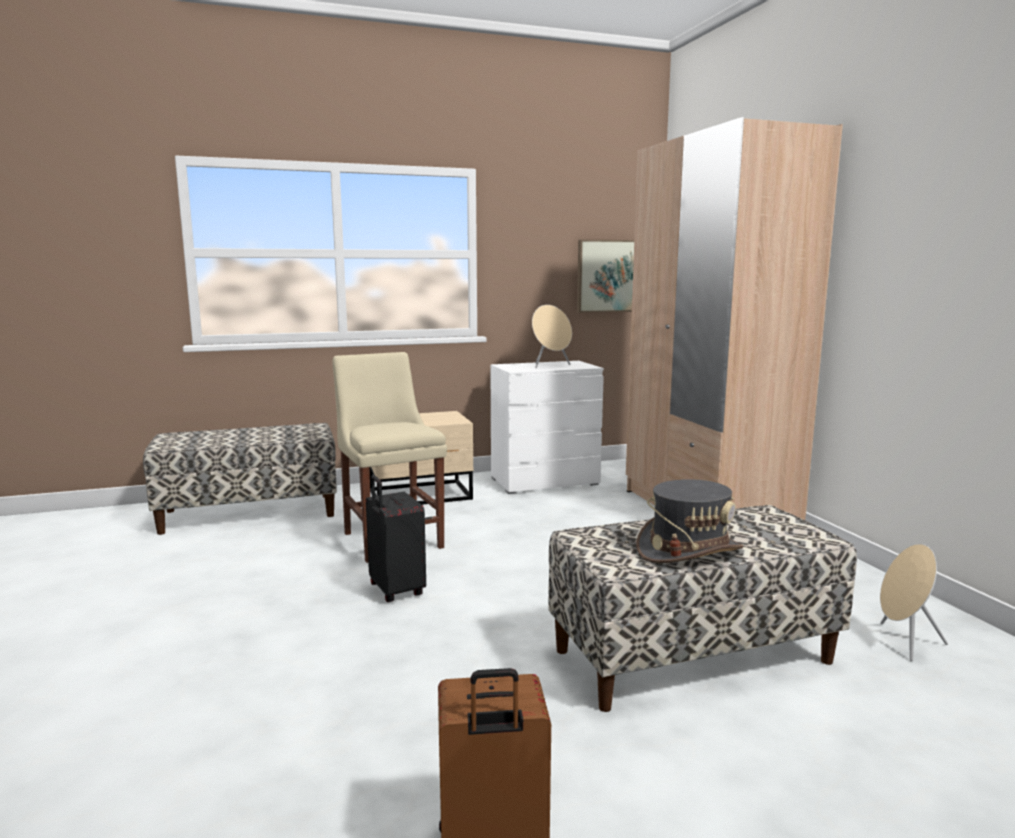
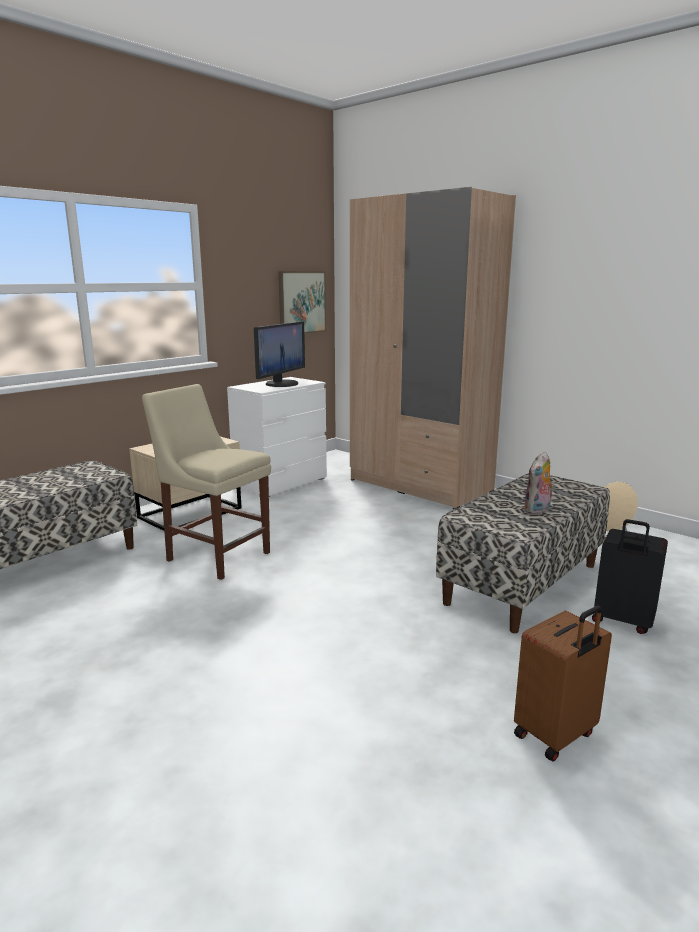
camera: 30 degrees left, 5 degrees up
(395, 591) = (276, 595): black suitcase -> black suitcase (622, 621)
(550, 366) = (281, 384): beige speaker -> monitor
(688, 550) = (537, 511): grey hat -> plush toy

